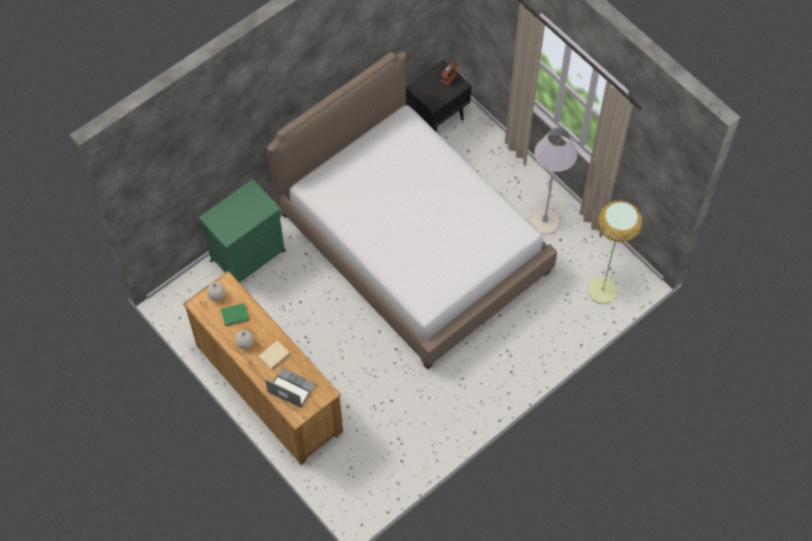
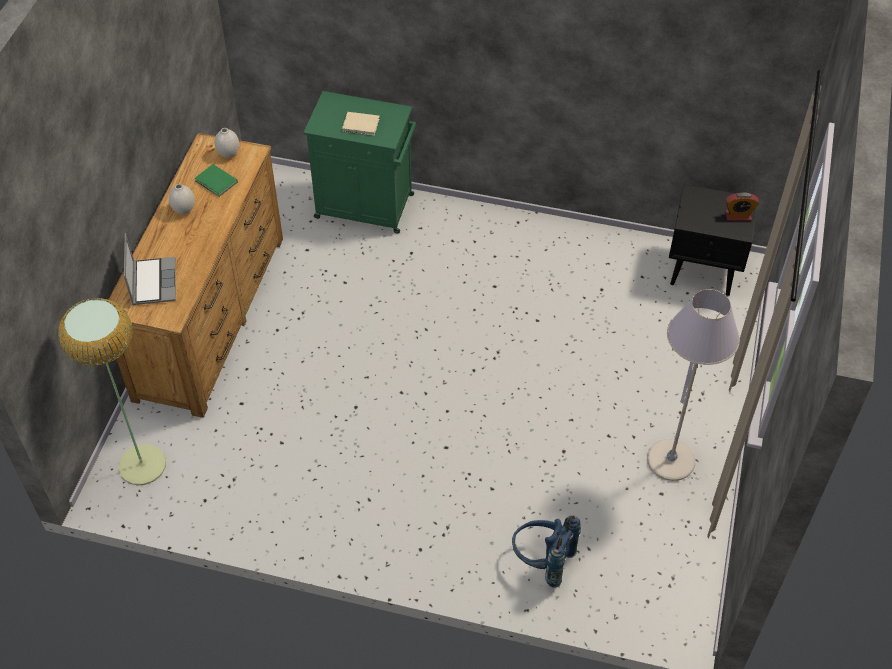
camera: 55 degrees right, 10 degrees down
(275, 355) = (189, 243): beige book -> beige book (361, 125)
(413, 242) = (514, 342): bed -> none
(559, 320) = (542, 561): none -> blue backpack
(603, 290) = (631, 588): floor lamp -> floor lamp (142, 465)

